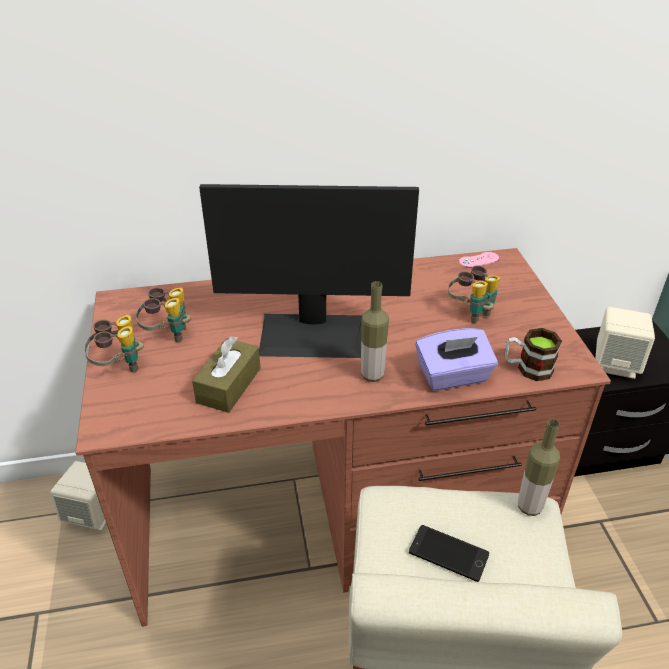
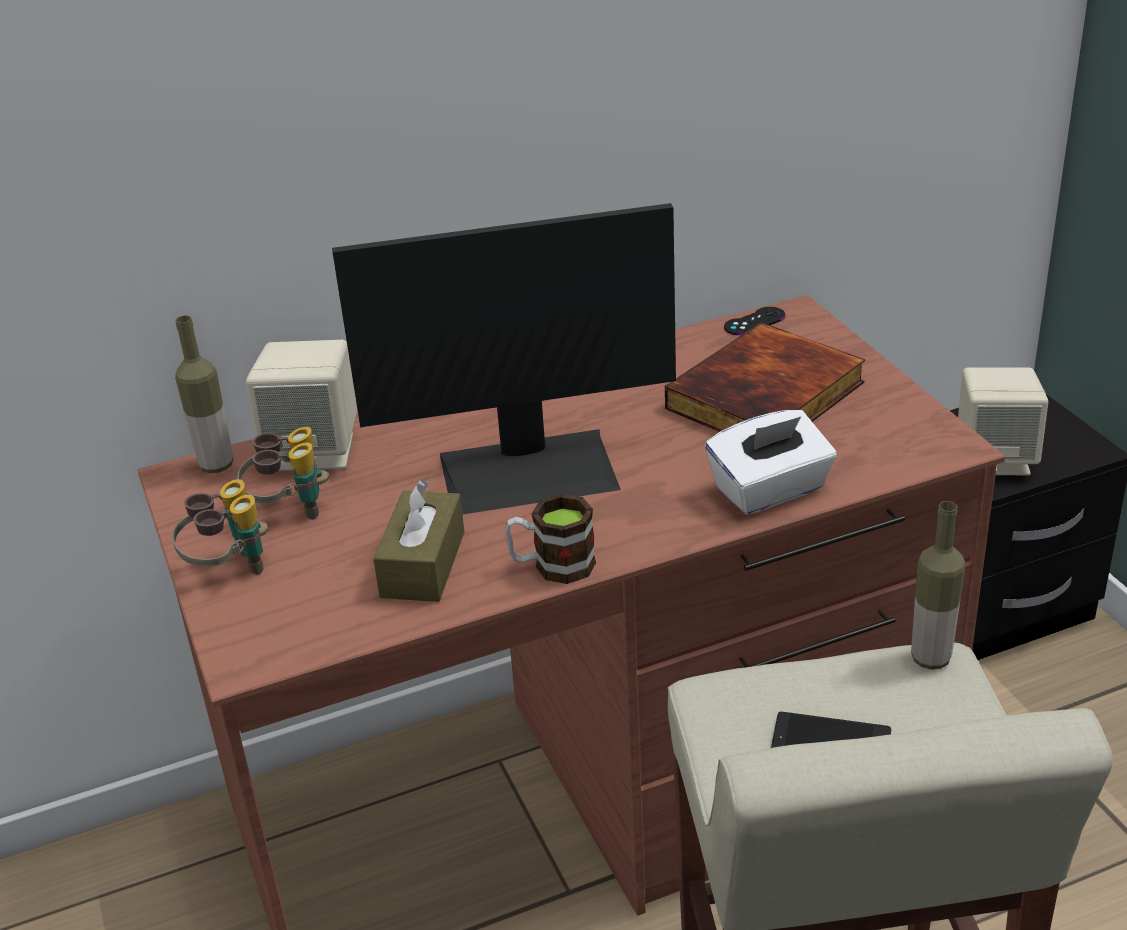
camera: 10 degrees left, 5 degrees down
(93, 514) = (157, 886): beige speaker -> beige speaker (315, 451)
(372, 375) = (645, 510): bottle -> bottle (216, 465)
(453, 376) = (770, 490): purple tissue box -> white tissue box
(471, 312) = (767, 397): binoculars -> book
(479, 260) = (754, 321): pink game controller -> black game controller
(527, 368) = (878, 460): mug -> mug (552, 566)

